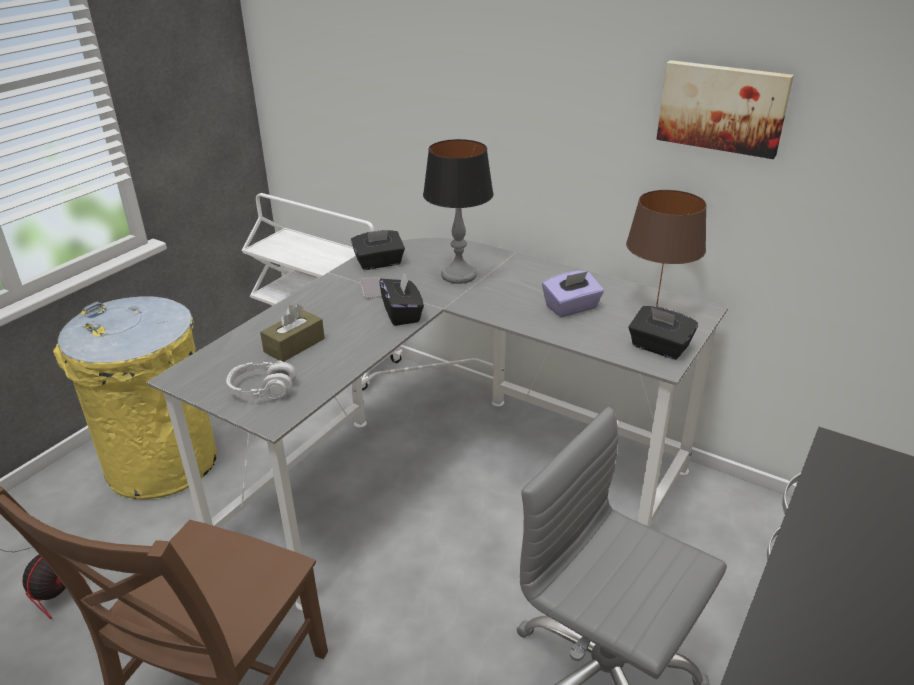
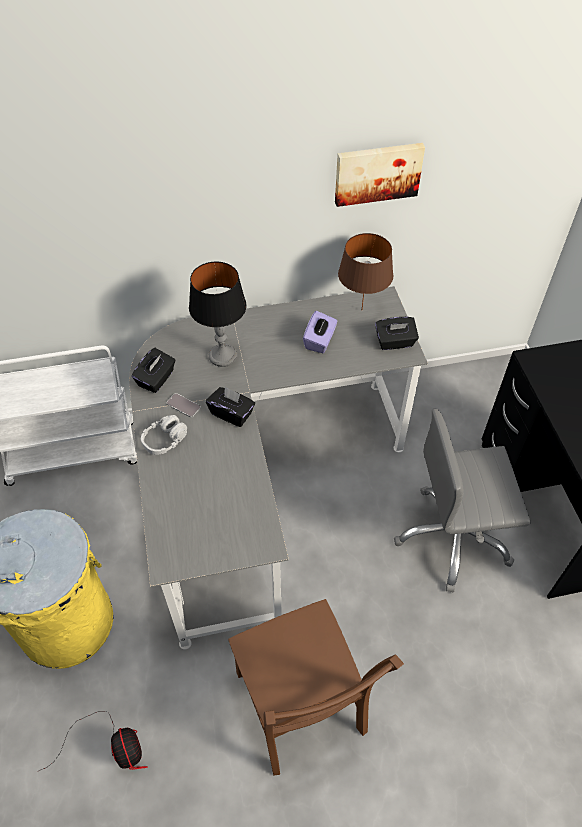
camera: 45 degrees left, 20 degrees up
(263, 390) = (232, 532): grey headphones -> grey headphones (165, 440)
(294, 345) = (202, 487): brown tissue box -> none

